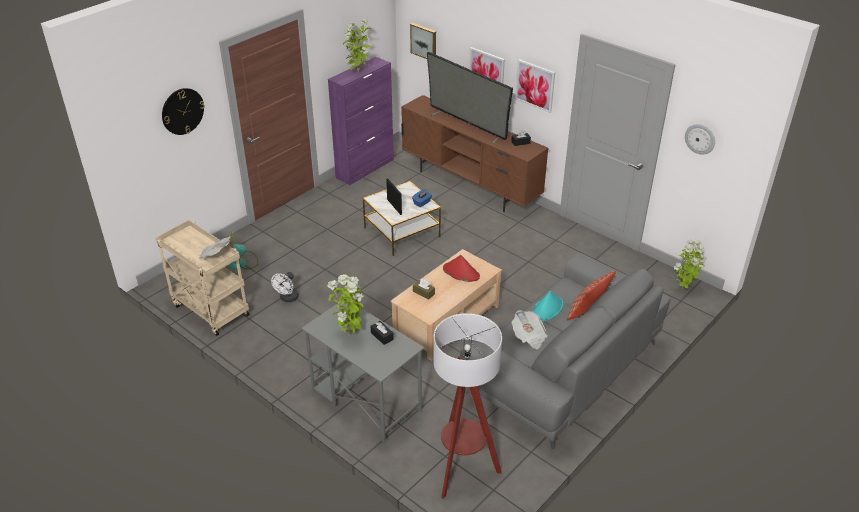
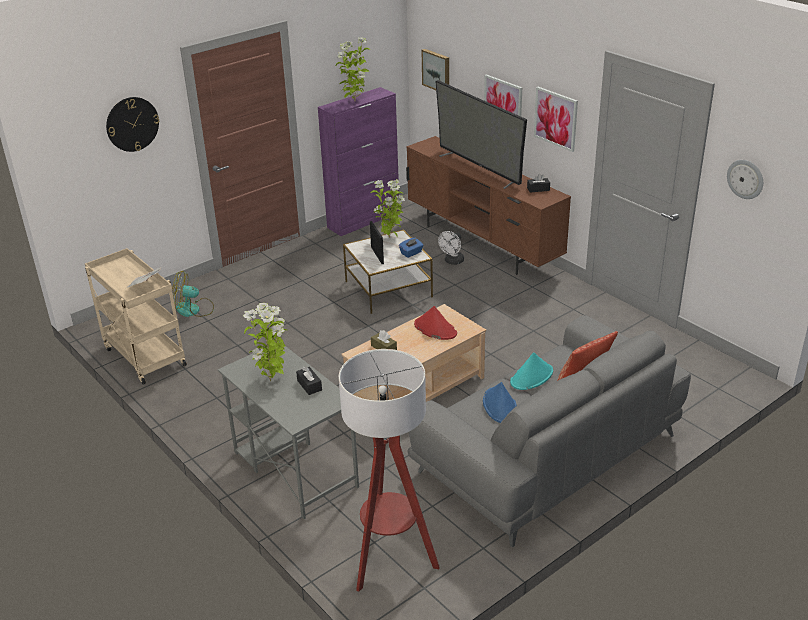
camera: 10 degrees right, 5 degrees down
(287, 298) = (235, 351): white fan -> white fan (452, 262)
(529, 337) = (500, 406): newspaper -> blue hat
(683, 288) = (724, 374): potted plant -> potted plant (390, 238)

